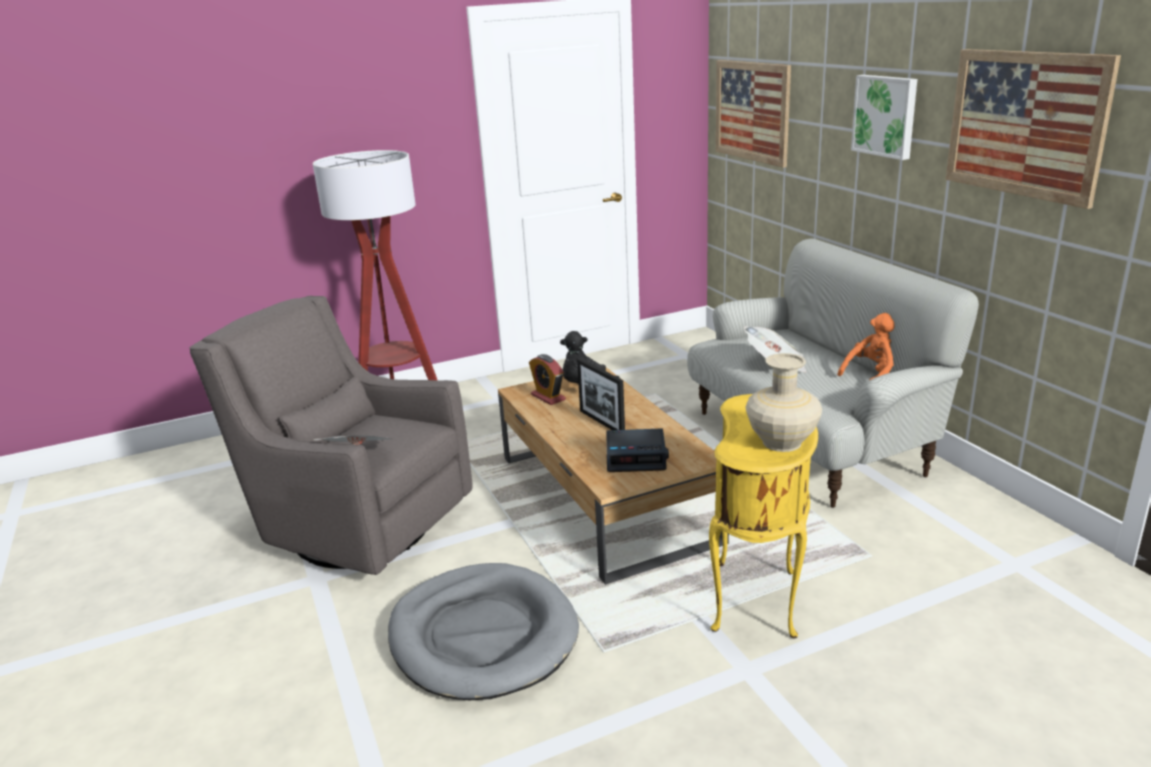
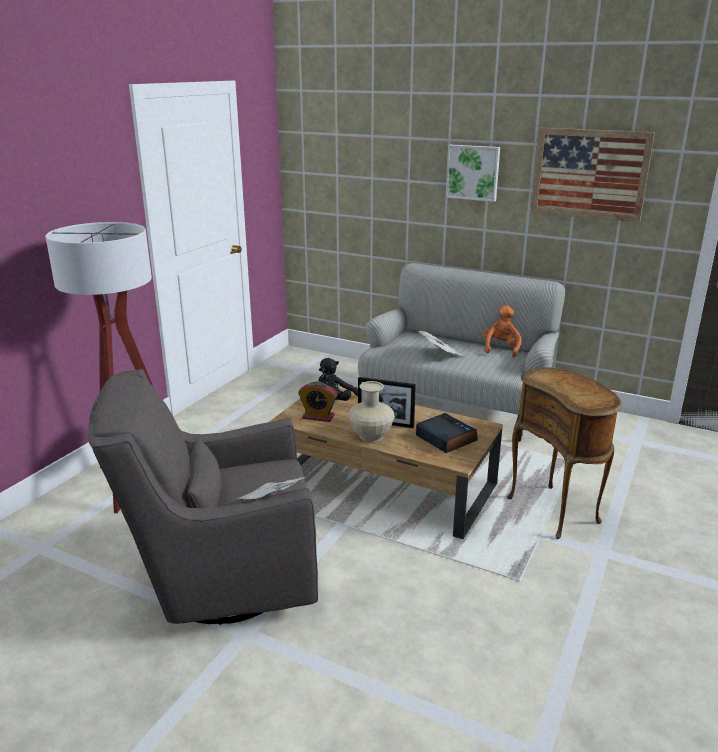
camera: 40 degrees left, 0 degrees up
(483, 636) = (434, 609): grey dog bed -> none
(636, 457) = (445, 439): alarm clock -> alarm clock turned 90 degrees counterclockwise
(752, 111) = (334, 173): picture -> none
(759, 600) = (555, 510): yellow side table -> brown side table
(782, 442) = (596, 392): beige vase -> beige vase (371, 436)

